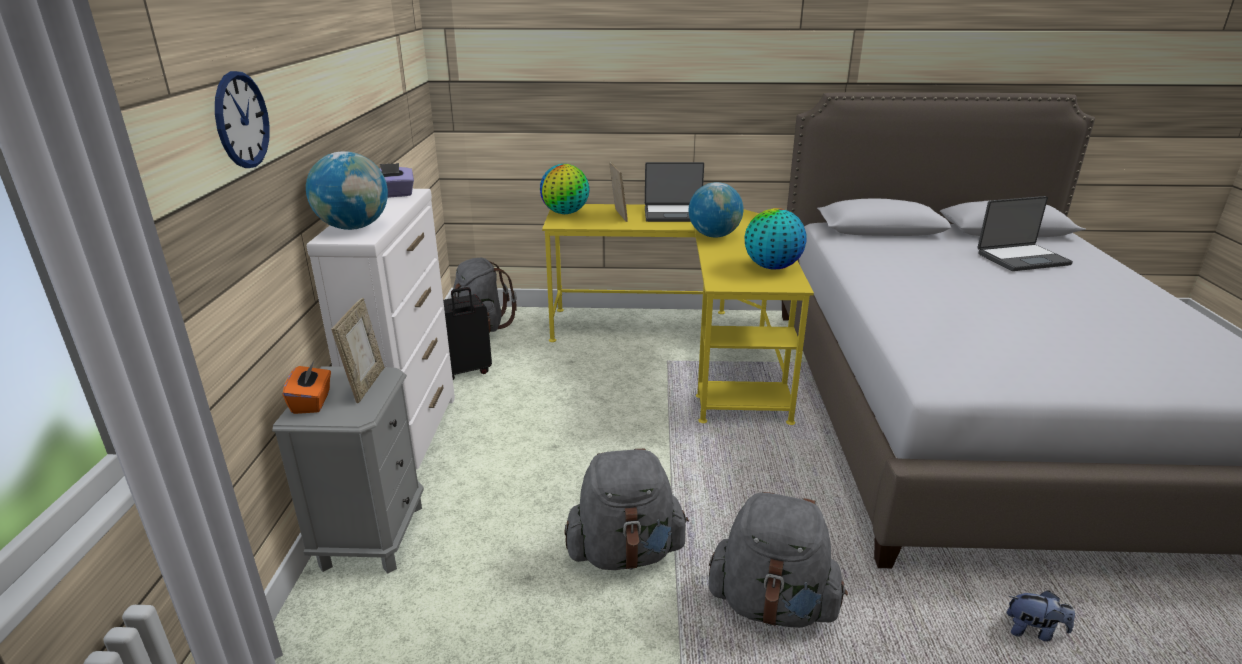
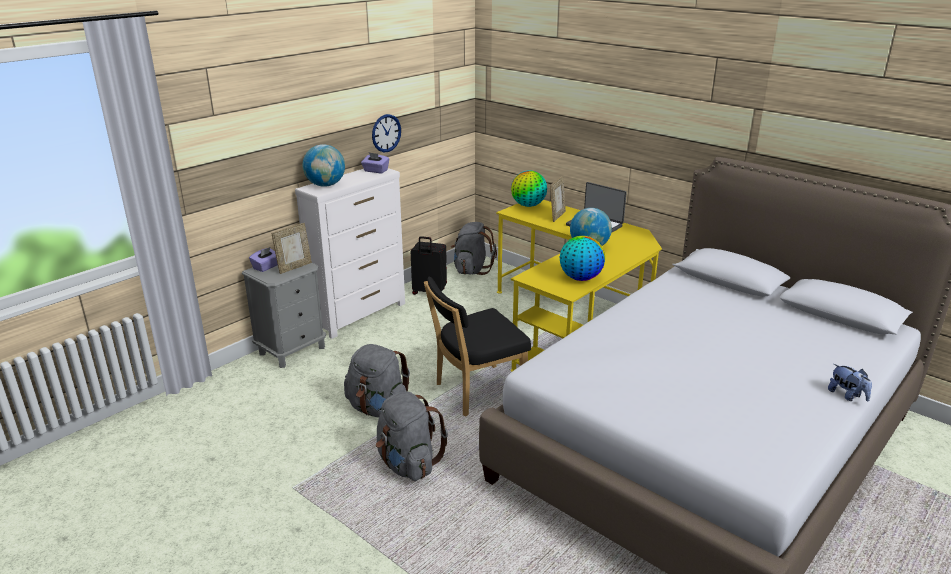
camera: 40 degrees right, 0 degrees up
(241, 120) = (258, 125): wall clock -> wall clock (386, 133)
(312, 402) = (266, 267): orange tissue box -> purple tissue box
(702, 465) = (476, 392): none -> black chair
(1021, 258) = (792, 336): laptop -> none
(1033, 631) = (517, 550): plush toy -> plush toy (847, 395)

